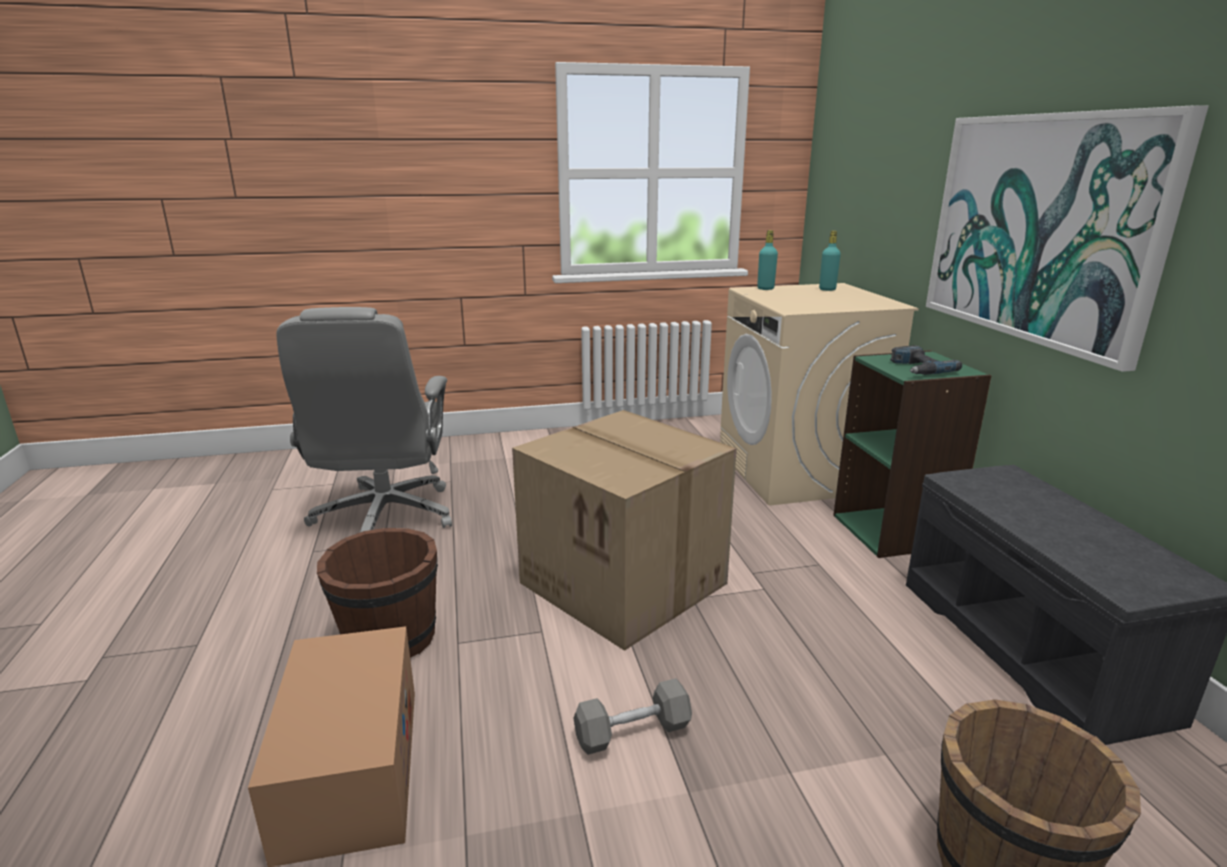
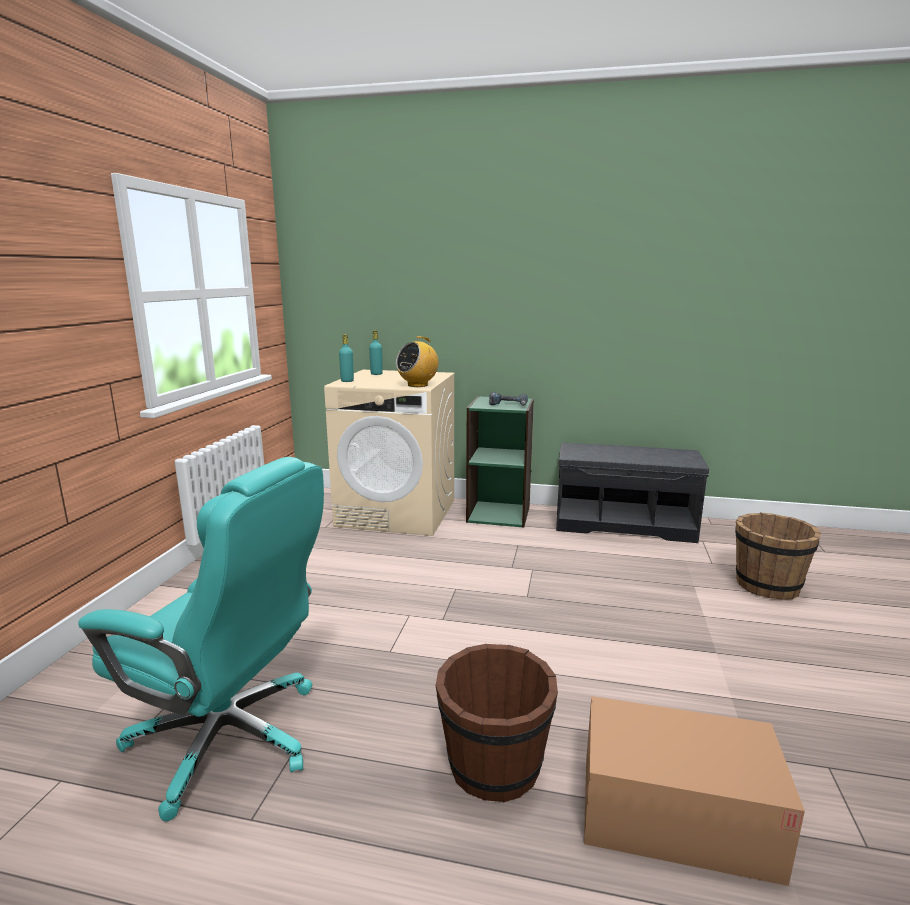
camera: 65 degrees left, 5 degrees down
(384, 517) = (230, 738): grey office chair -> turquoise office chair
(626, 583) = (490, 616): cardboard box -> none
(632, 732) = (660, 658): grey dumbbell -> none
(799, 308) = (418, 385): none -> radio
(1040, 229) = (543, 312): picture -> none

